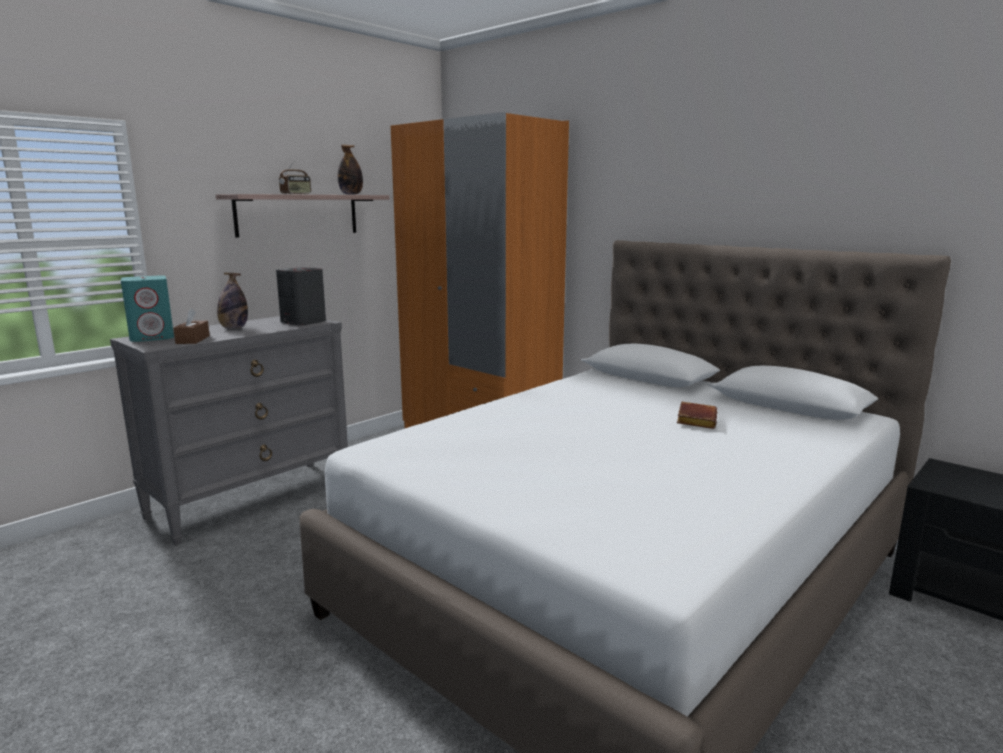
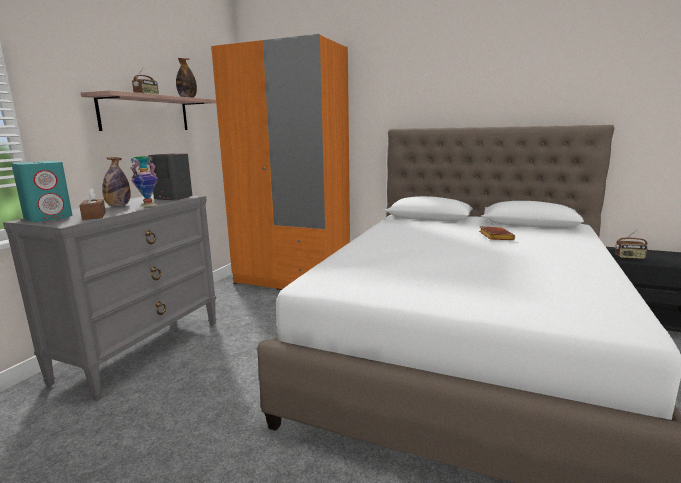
camera: 20 degrees left, 0 degrees up
(262, 330) = (148, 205): none -> vase
(951, 484) = (629, 257): none -> radio

